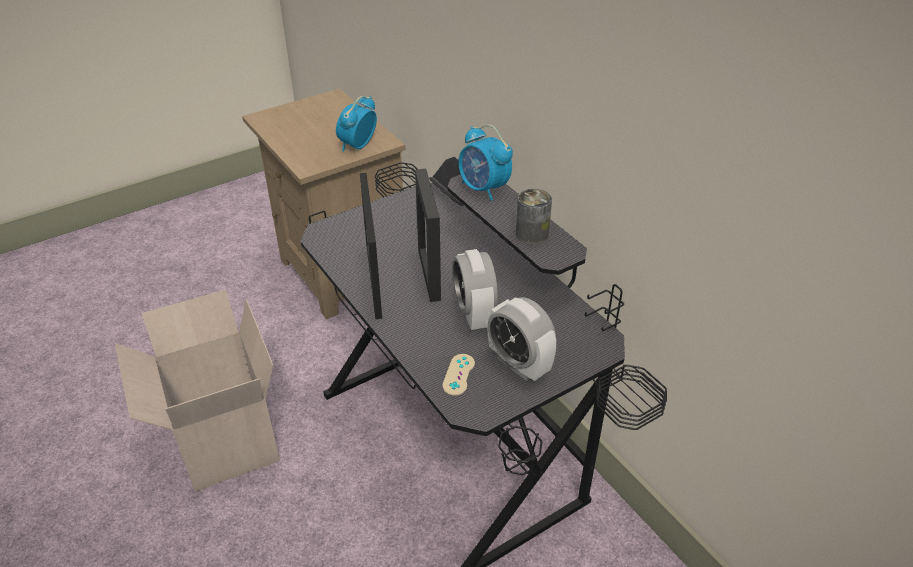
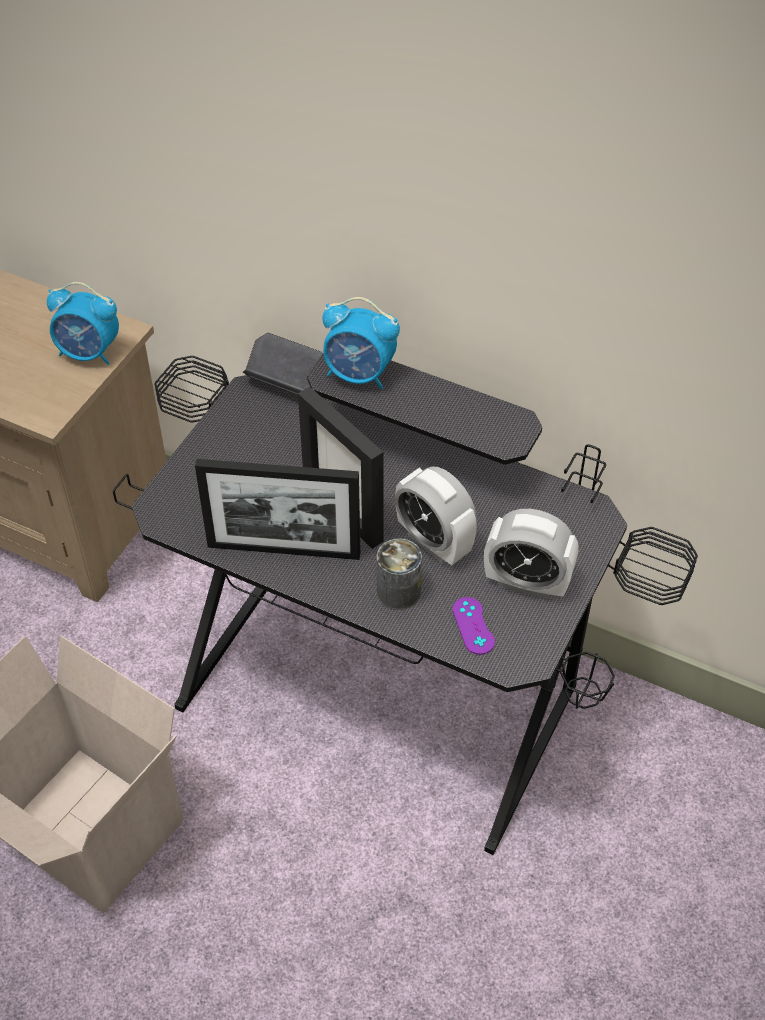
camera: 30 degrees left, 10 degrees up
(357, 146) = (89, 353): alarm clock -> alarm clock turned 75 degrees counterclockwise
(374, 281) = (284, 550): picture frame -> picture frame turned 45 degrees counterclockwise
(458, 374) = (473, 626): beige game controller -> purple game controller
(532, 234) = (462, 417): can -> can (398, 591)

